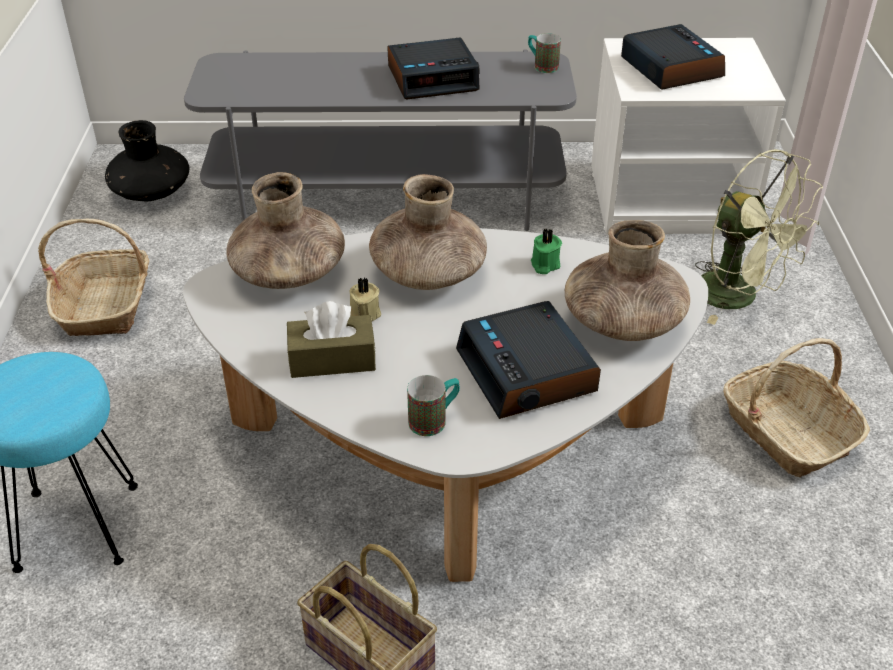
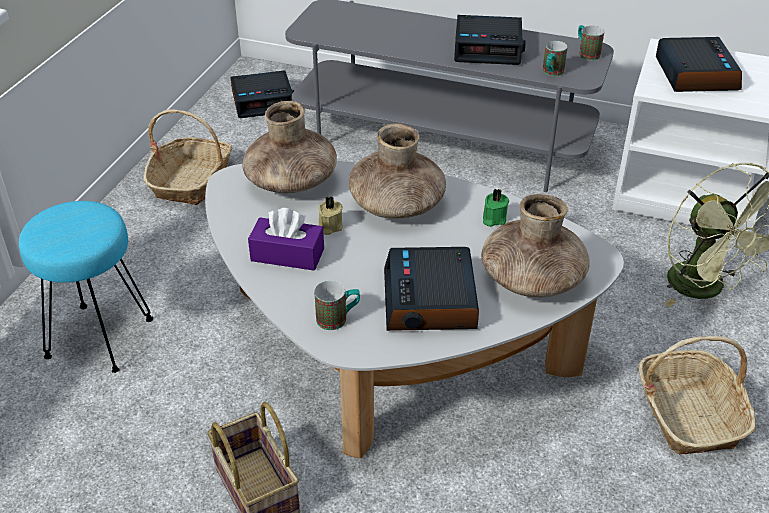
camera: 20 degrees right, 0 degrees up
(151, 192) = (263, 101): black vase -> alarm clock
(332, 360) = (287, 255): brown tissue box -> purple tissue box
(517, 94) = (551, 73): none -> mug

